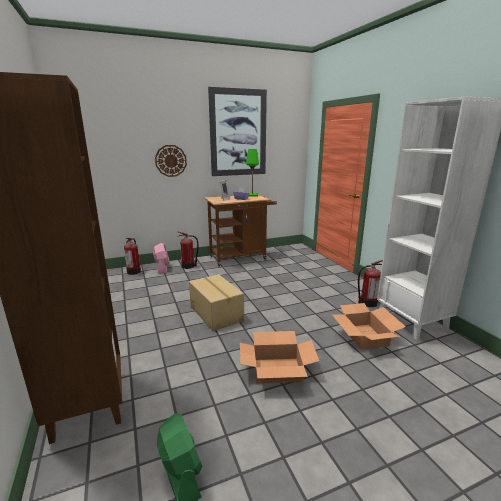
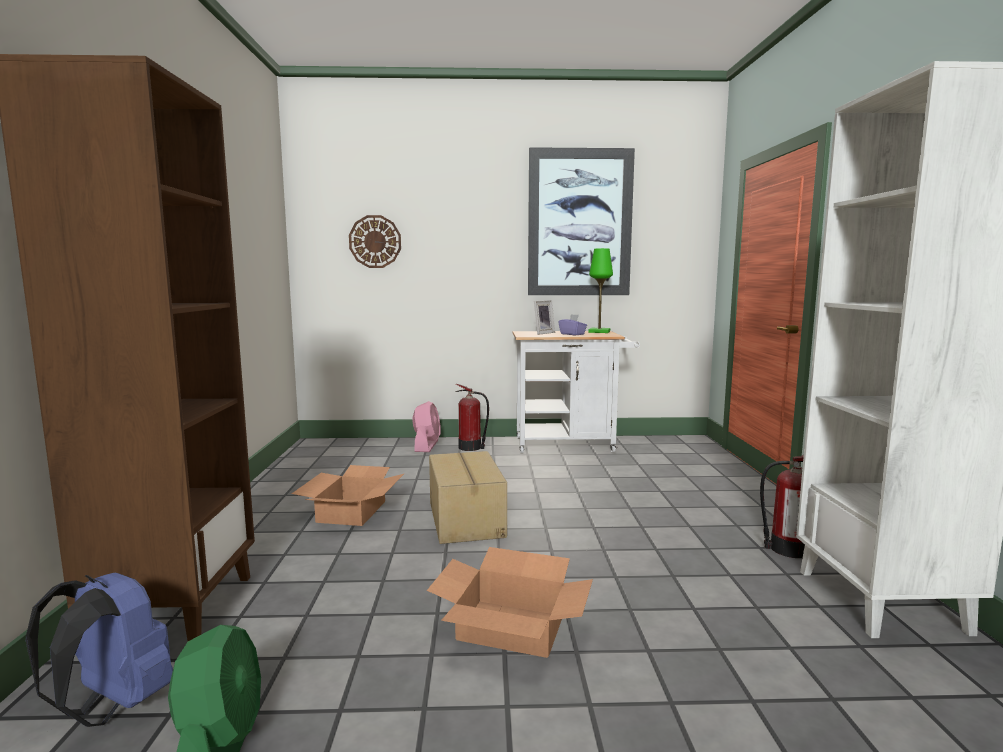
camera: 20 degrees right, 10 degrees down
(100, 470) = (114, 705): none -> blue backpack
(134, 271) = (381, 445): fire extinguisher -> none
(171, 160) = (459, 267): wall clock -> wall clock (375, 241)
(241, 257) = (571, 444): brown cart -> white cart
(365, 336) = (742, 607): cardboard box -> cardboard box (351, 511)

